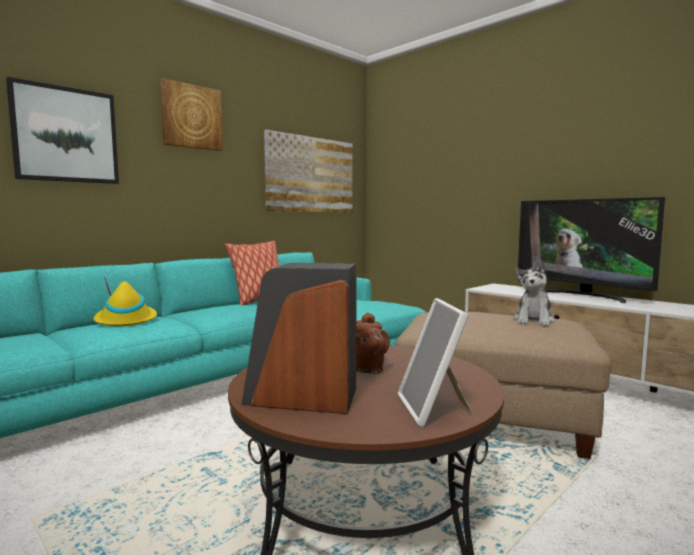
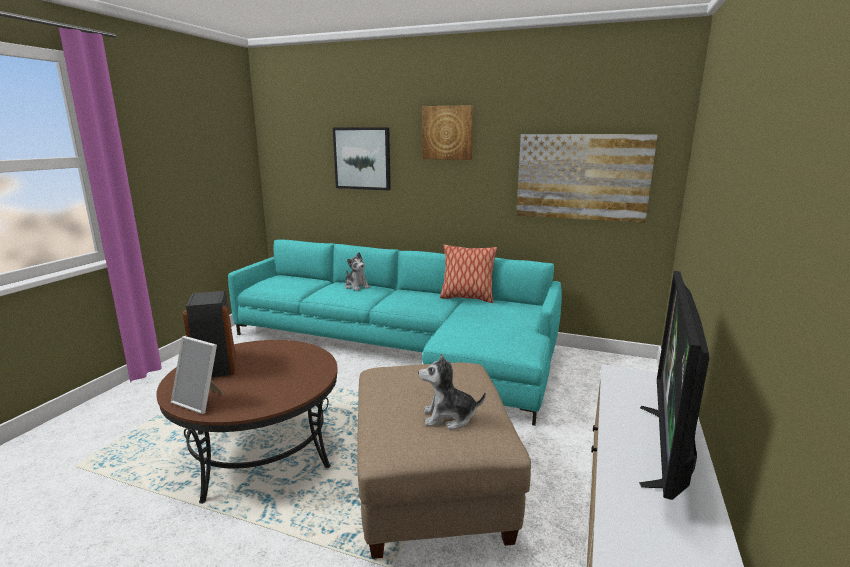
camera: 65 degrees right, 10 degrees up
(126, 320) = (356, 286): yellow hat -> plush toy
(368, 369) = (271, 371): brown teapot -> none
(434, 409) = (201, 401): picture frame -> picture frame turned 120 degrees counterclockwise

